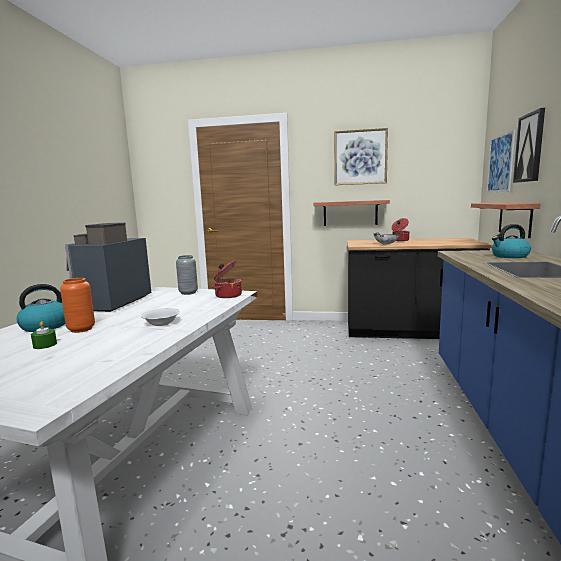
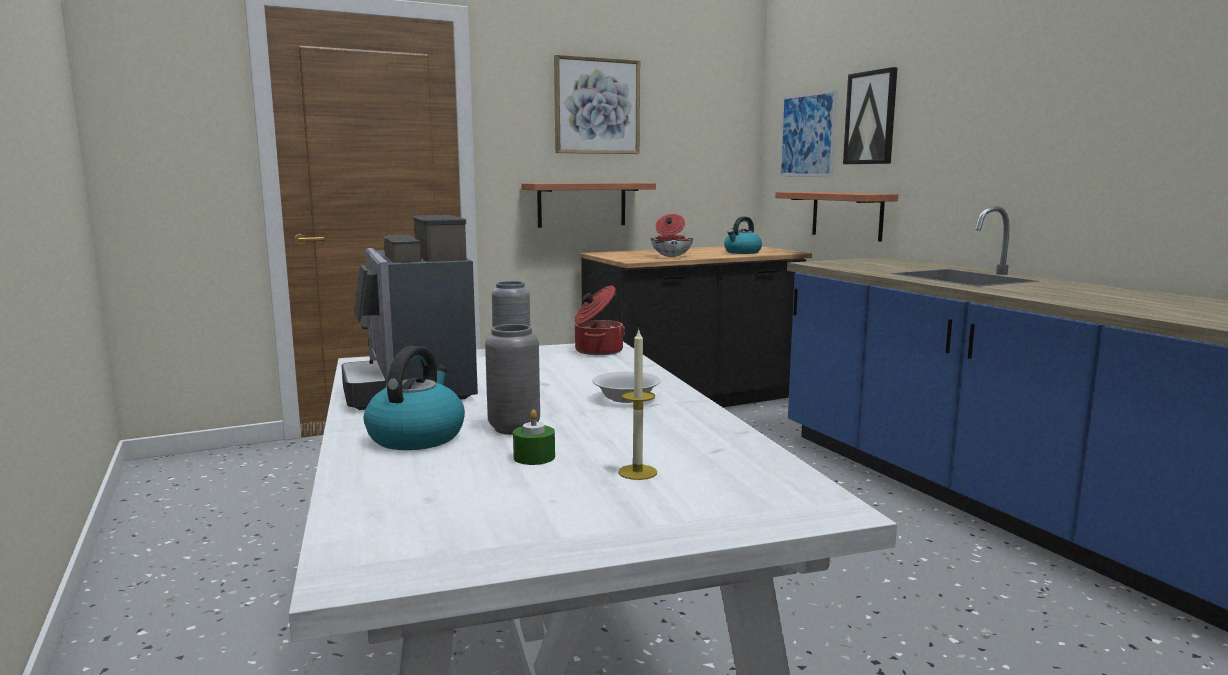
camera: 35 degrees left, 0 degrees up
(48, 363) = (637, 472): none -> candle
(81, 329) = (514, 428): orange vase -> grey vase
(509, 256) = (892, 265): kettle -> kettle (742, 252)

